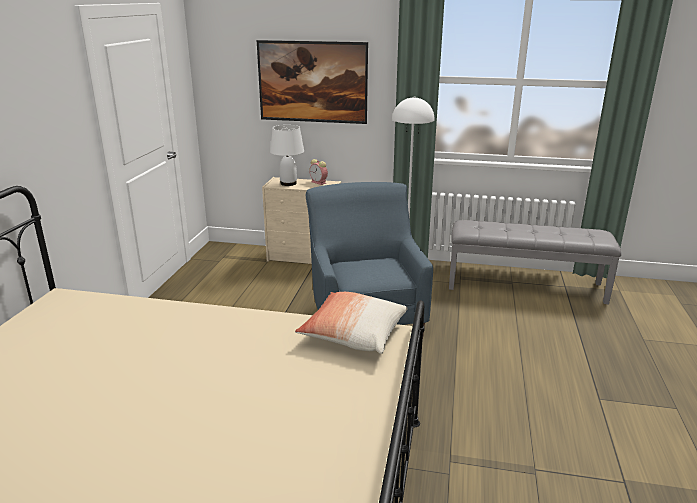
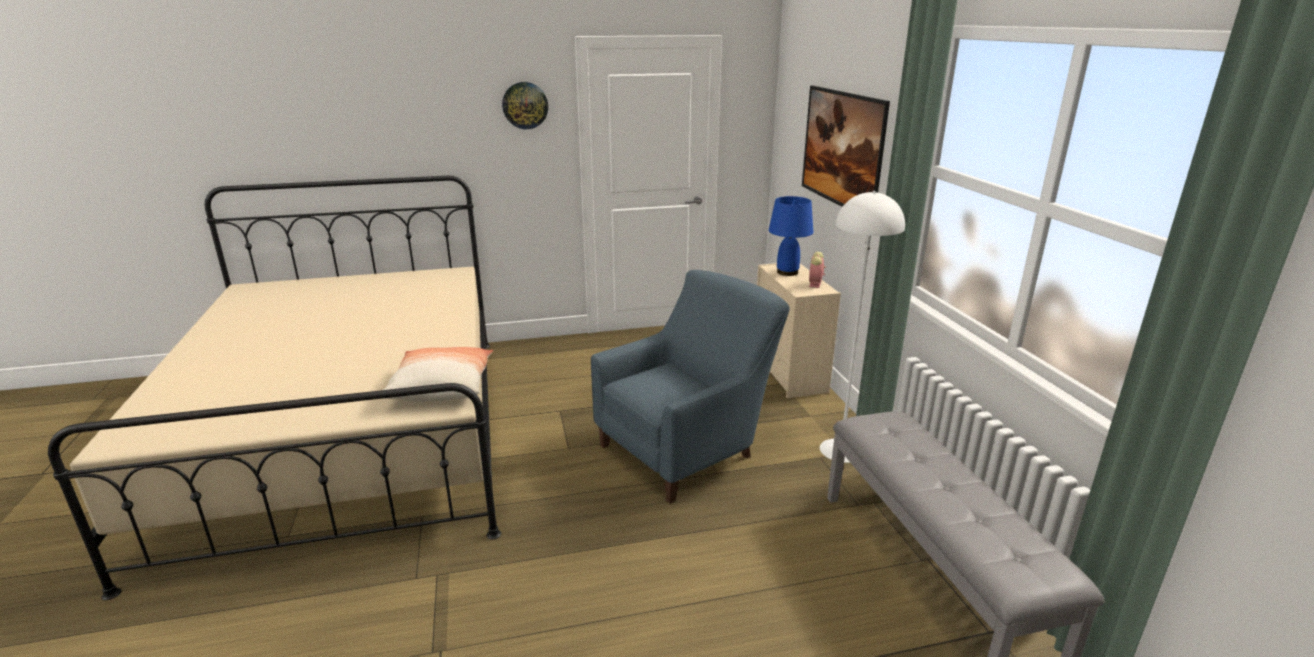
camera: 65 degrees right, 0 degrees up
(53, 86) = (525, 105): none -> wall clock
(288, 183) = (787, 272): white table lamp -> blue table lamp

